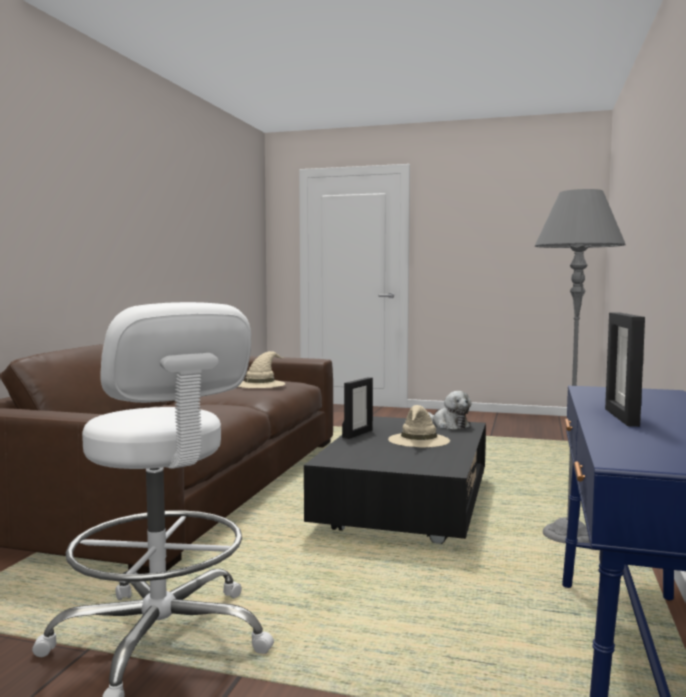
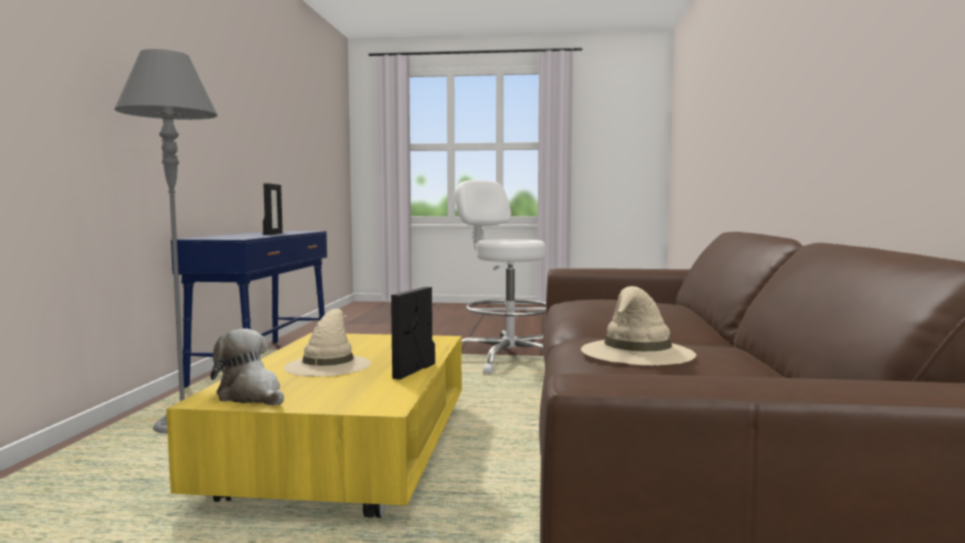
camera: 170 degrees right, 0 degrees up
(405, 505) = (348, 451): black coffee table -> yellow coffee table

